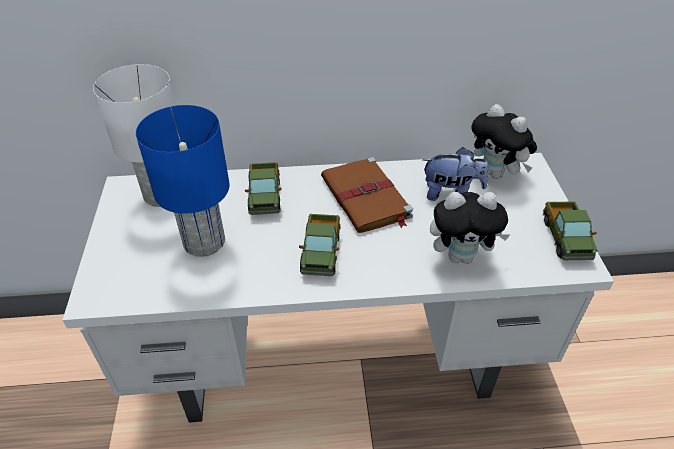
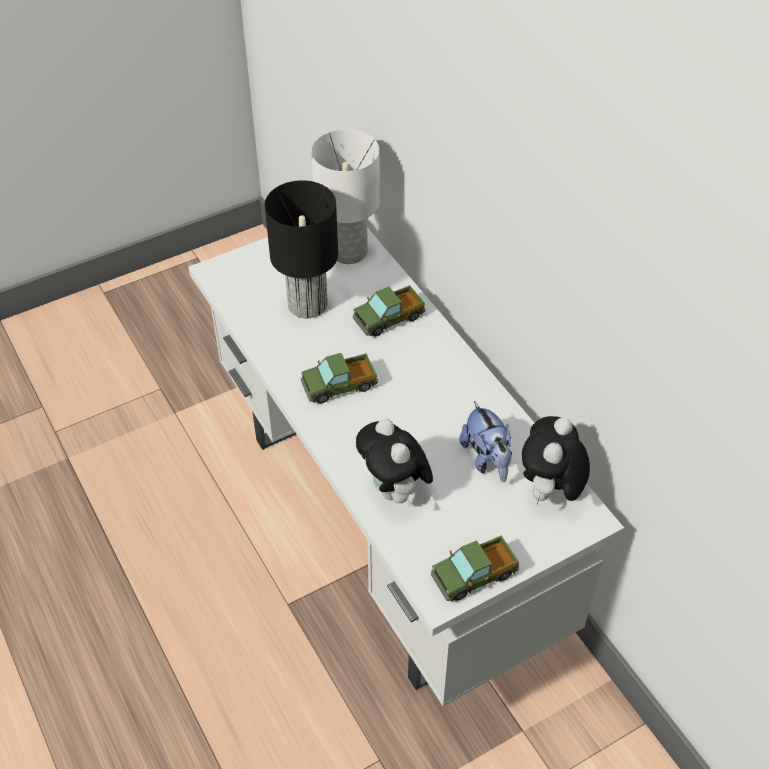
camera: 65 degrees right, 5 degrees up
(205, 241) = (309, 305): blue table lamp -> black table lamp
(366, 198) = (434, 393): brown book -> none

